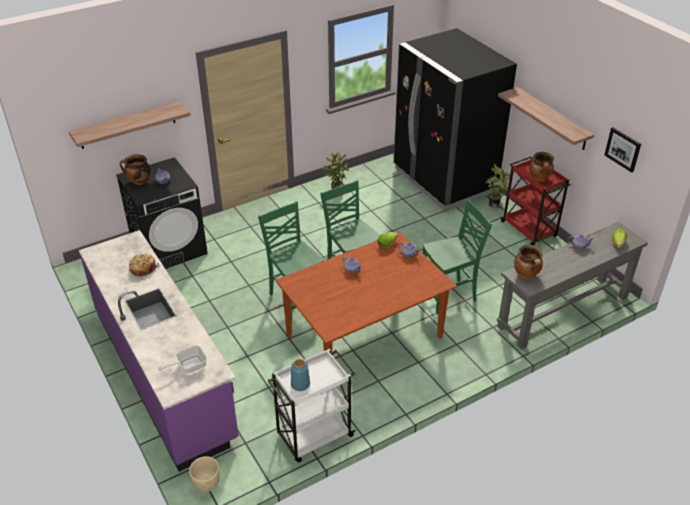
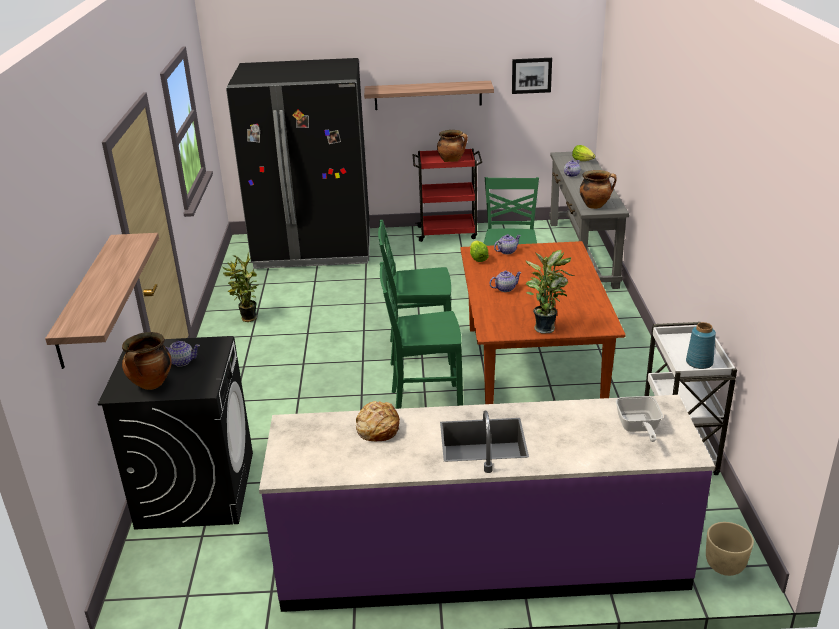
camera: 60 degrees left, 10 degrees down
(495, 205) = (390, 237): potted plant -> potted plant (545, 327)

